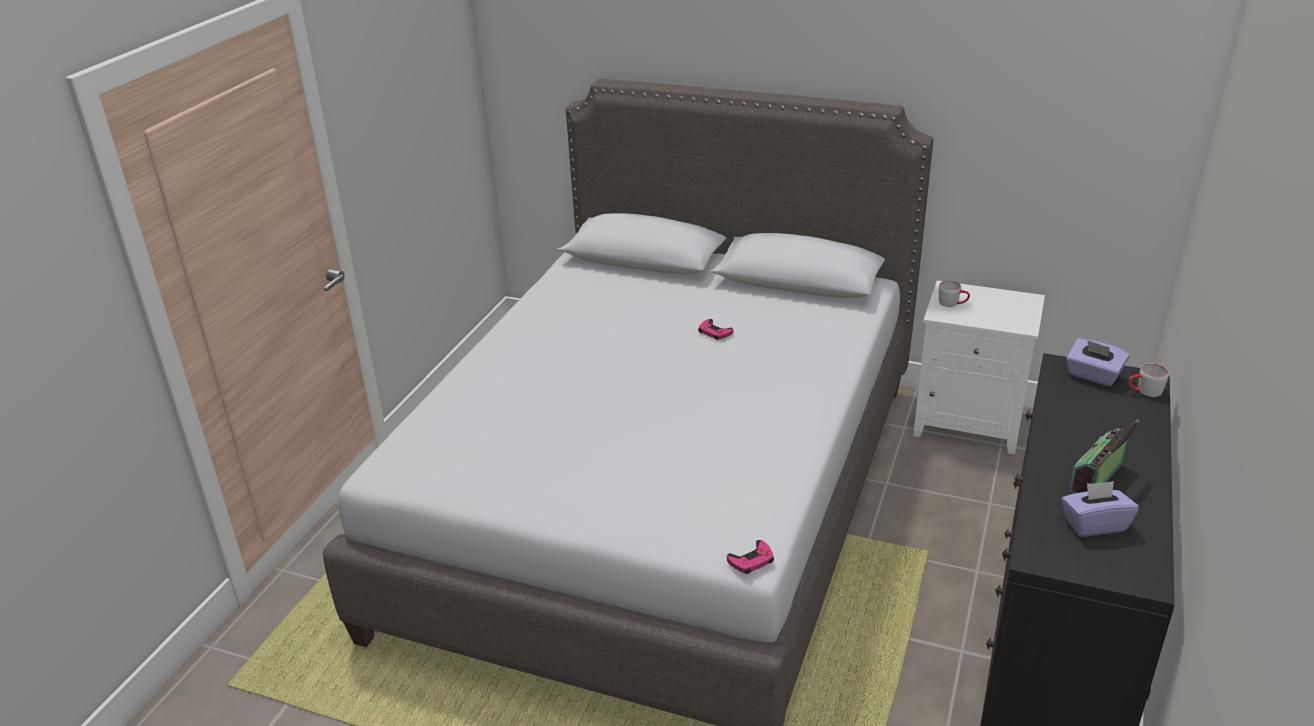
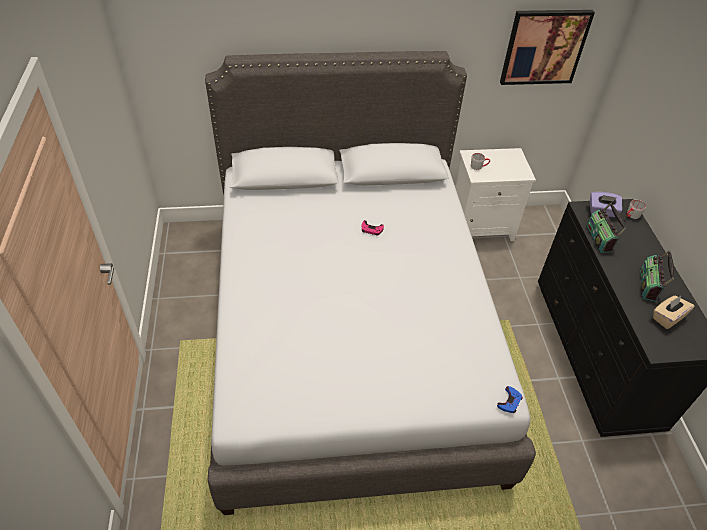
camera: 30 degrees left, 15 degrees up
(751, 561) = (509, 401): pink game controller -> blue game controller
(1059, 405) = (600, 238): none -> radio
(1069, 119) = (544, 47): none -> picture
(1094, 524) = (667, 318): purple tissue box -> beige tissue box

